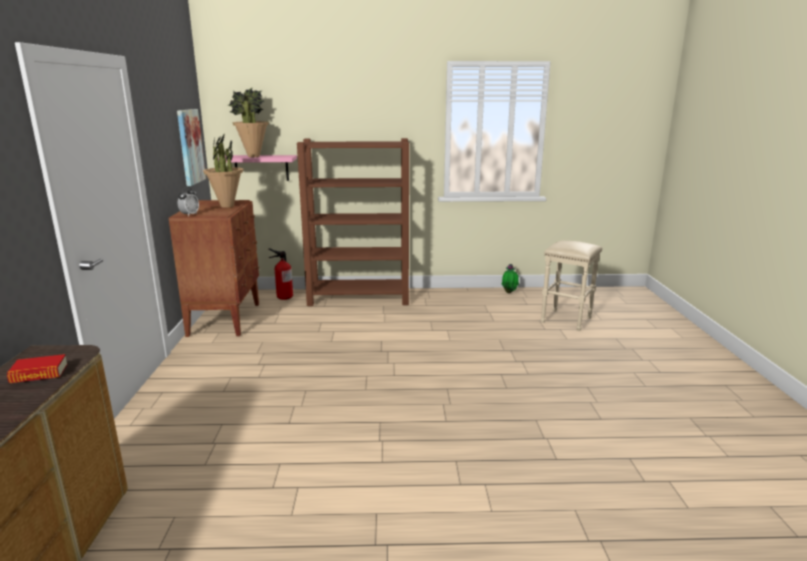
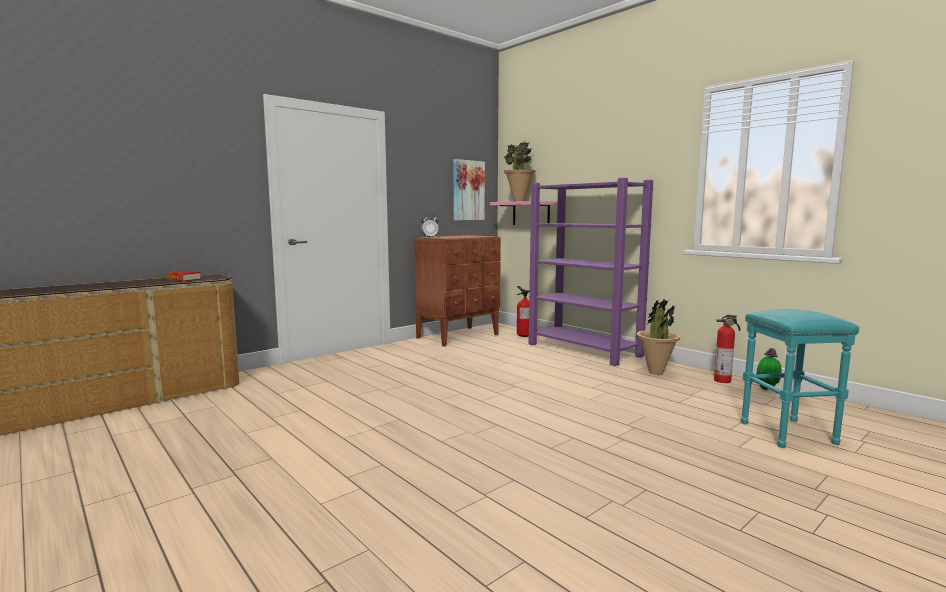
camera: 50 degrees right, 10 degrees down
(227, 206) = (469, 236): potted plant -> potted plant (655, 372)
(359, 297) = (583, 350): brown bookcase -> purple bookcase
(481, 294) = (723, 380): none -> fire extinguisher
(565, 319) = (788, 432): beige stool -> turquoise stool

